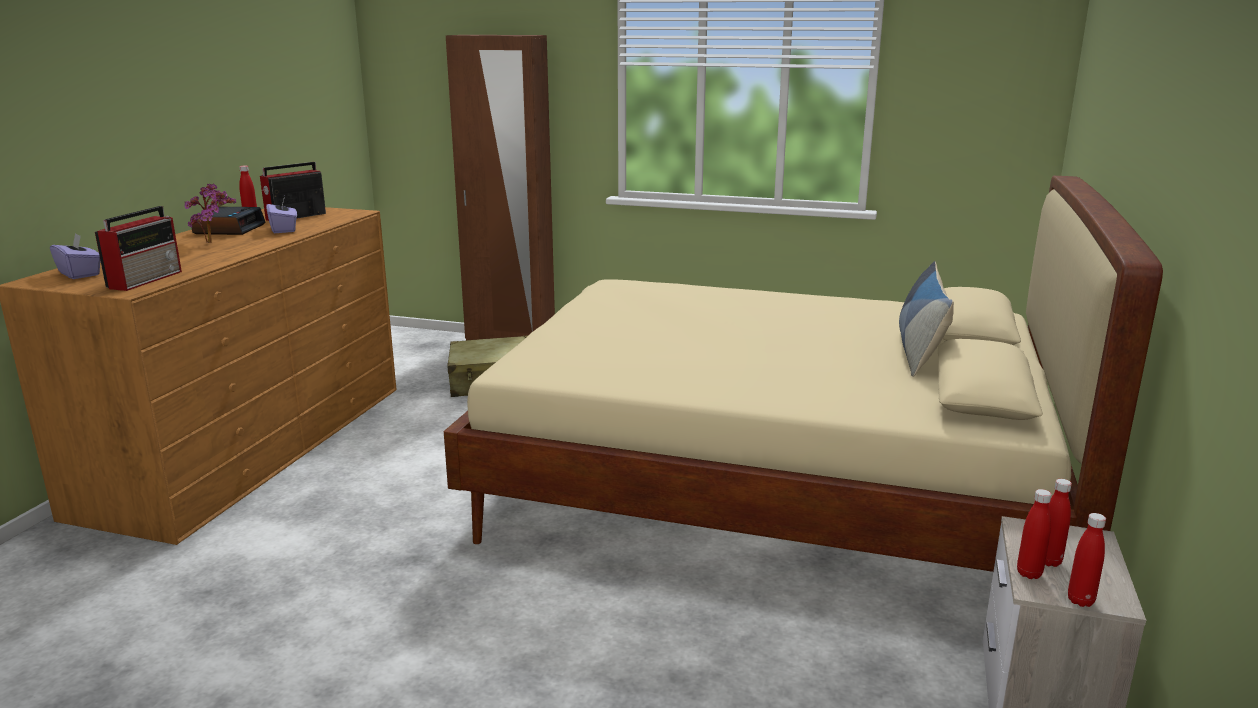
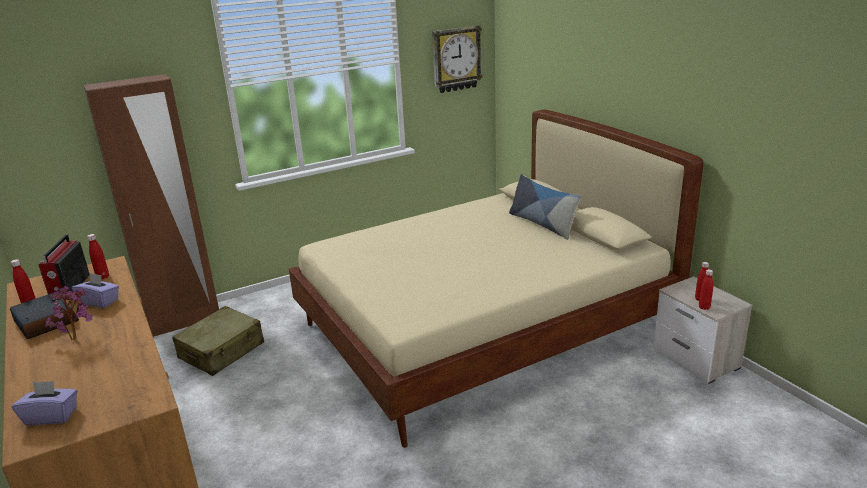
camera: 45 degrees left, 5 degrees up
(146, 279) = (134, 388): radio -> none
(988, 80) = (456, 59): none -> wall clock
(1080, 601) = (730, 308): red bottle -> red bottle (103, 277)

